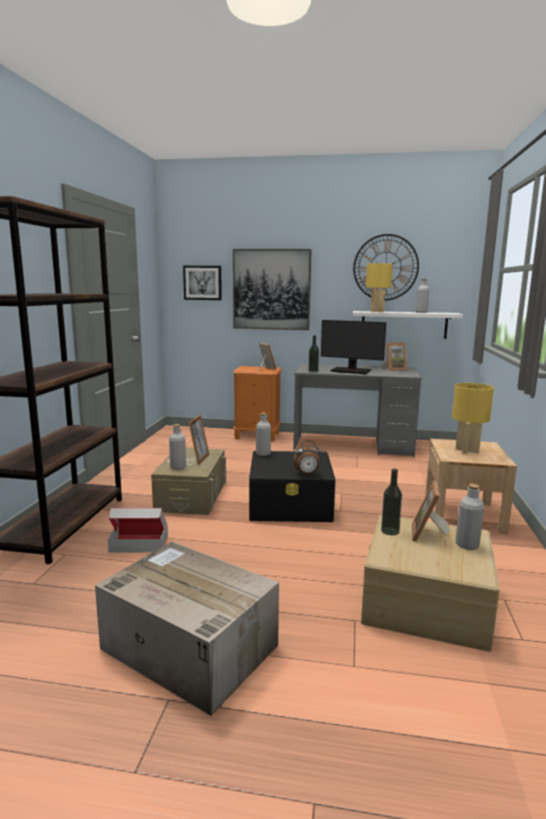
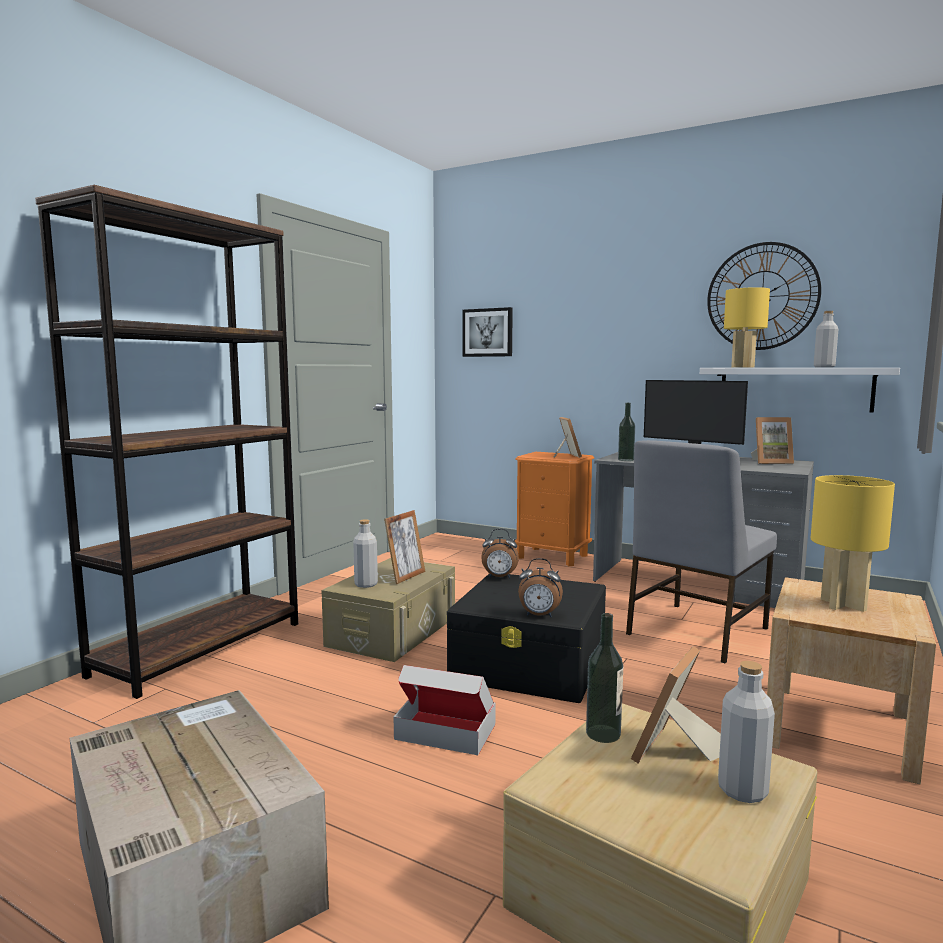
camera: 20 degrees right, 5 degrees down
(139, 543) = (268, 689): cardboard box -> cardboard box (446, 732)
(263, 454) = (499, 577): grey bottle -> alarm clock
(271, 289) = (581, 339): picture -> none
(368, 473) = (695, 631): none -> grey chair

